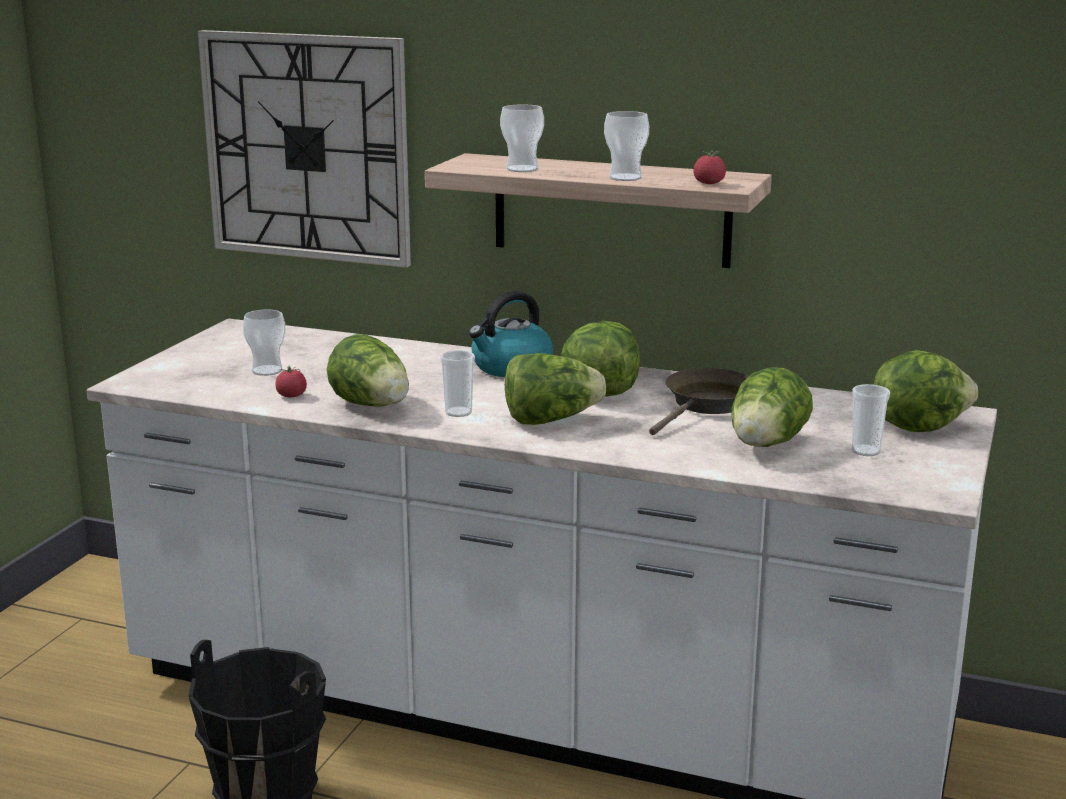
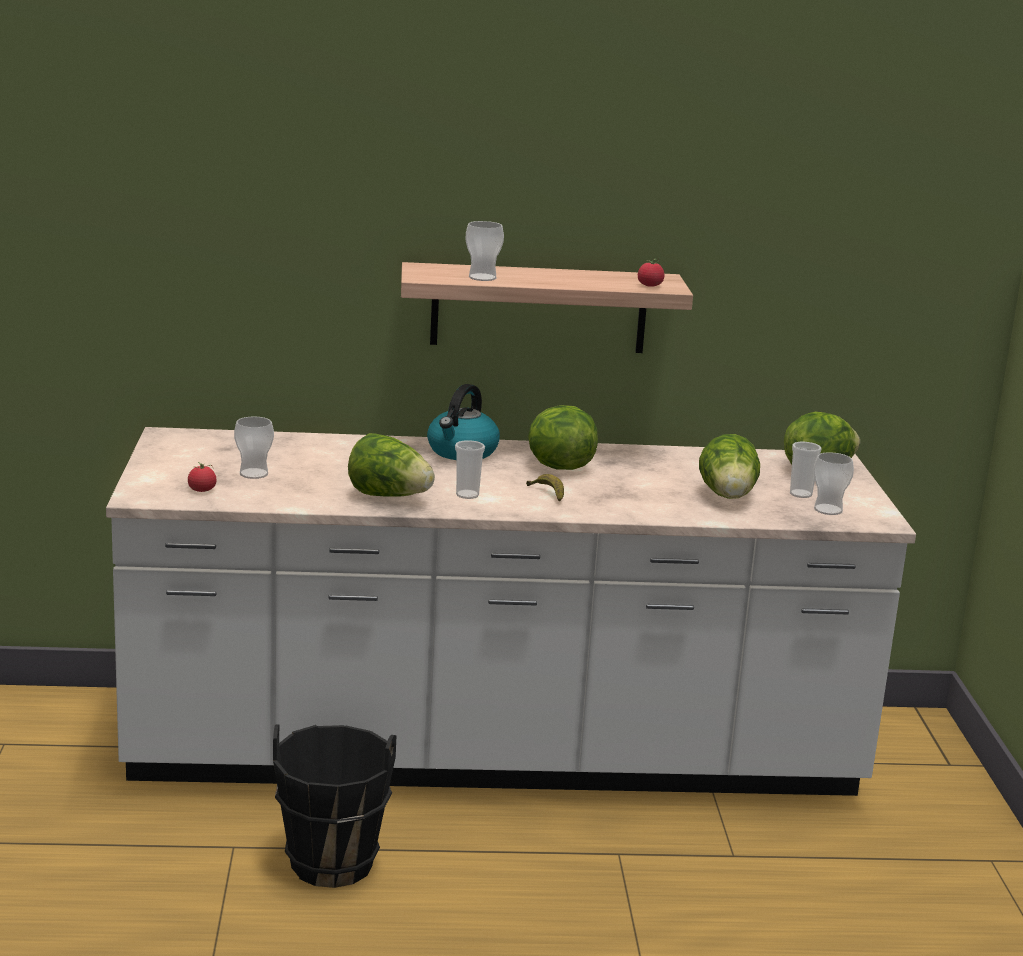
camera: 25 degrees left, 0 degrees up
(291, 396) = (307, 494): tomato -> tomato (202, 490)
(307, 147) = (239, 259): wall clock -> none
(550, 420) = (548, 494): lettuce -> banana
(625, 177) = (578, 283): cup -> cup (828, 510)
(707, 405) = (651, 469): brown frying pan -> none

